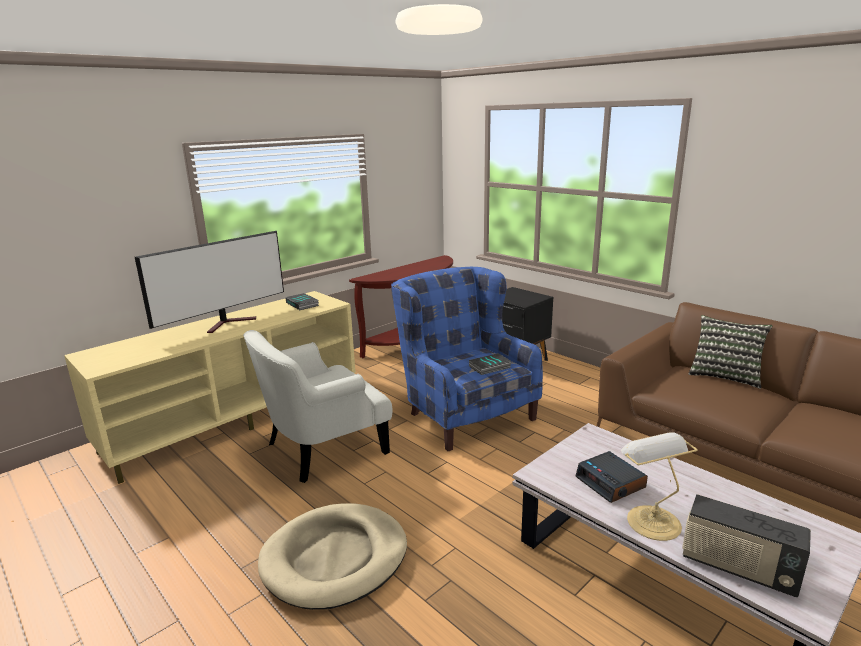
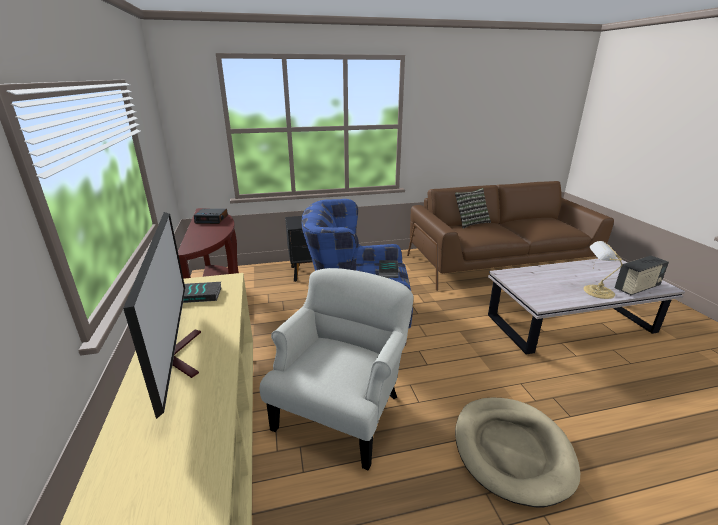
camera: 60 degrees left, 5 degrees up
(322, 447) = (341, 410): white armchair -> white armchair turned 150 degrees counterclockwise
(611, 483) = (558, 288): alarm clock -> alarm clock (212, 219)

